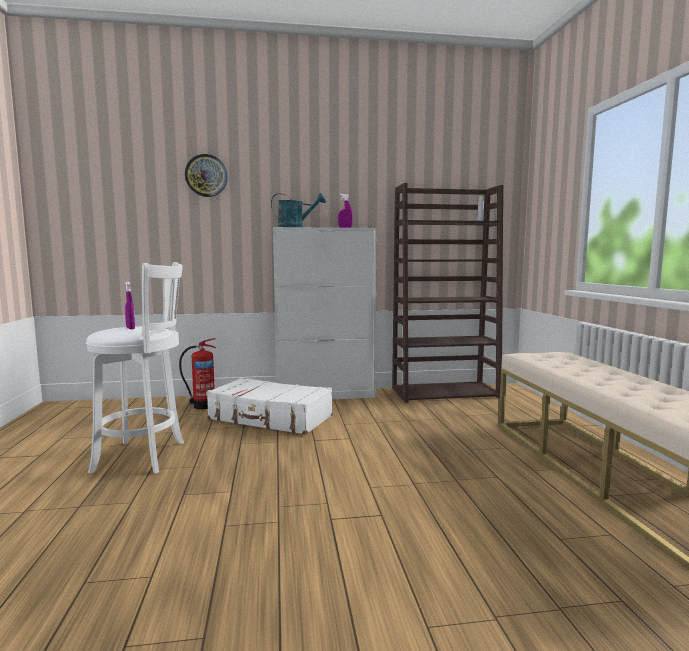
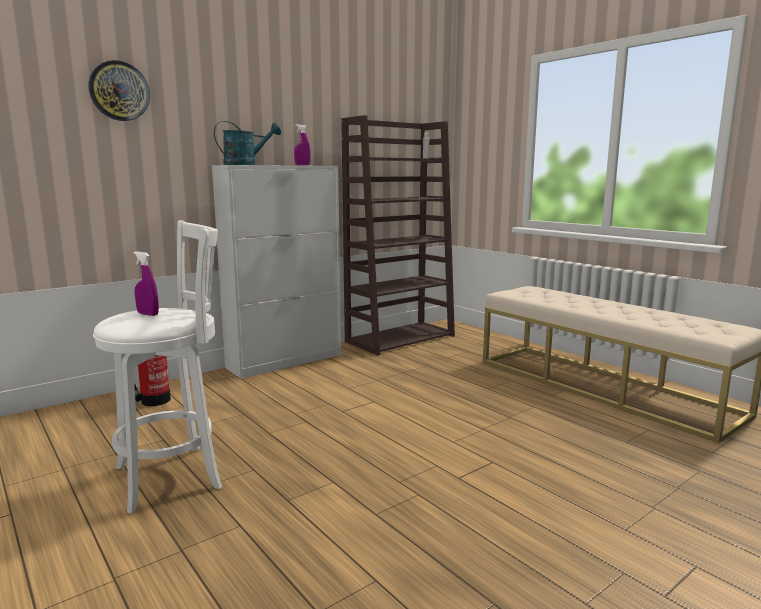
camera: 30 degrees left, 5 degrees up
(270, 418) = (261, 398): white suitcase -> none

